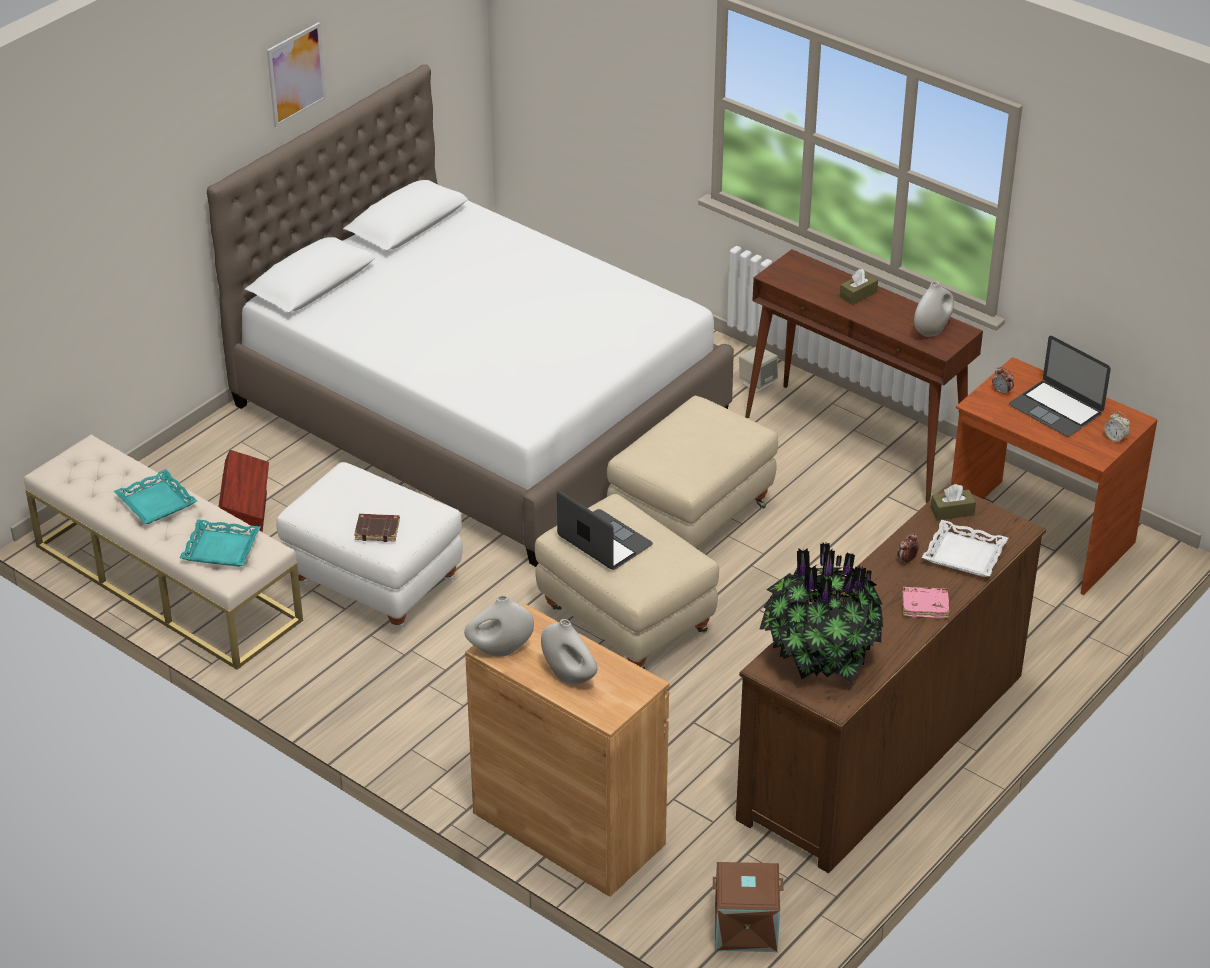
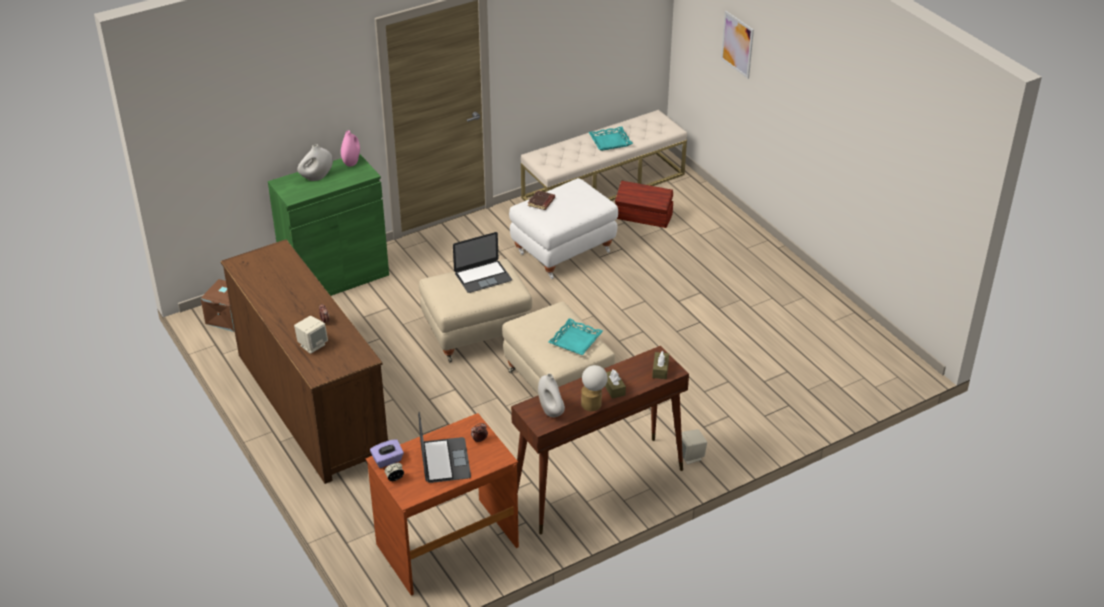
camera: 110 degrees right, 0 degrees up
(221, 548) = (559, 155): turquoise tray -> turquoise tray (576, 340)
(296, 74) = (840, 91): picture -> picture (737, 44)
(480, 410) = (713, 321): white bed -> none
(500, 650) = (351, 162): white vase -> pink vase
(568, 828) = (335, 277): brown cabinet -> green cabinet
(819, 656) = (274, 267): potted plant -> none
(894, 303) = (593, 403): none -> table lamp
(925, 605) = (283, 316): pink book -> none
(952, 511) = (354, 353): brown tissue box -> brown tissue box (660, 370)
(964, 555) = (312, 345): white tray -> beige speaker
(1056, 409) = (445, 460): laptop -> laptop turned 105 degrees clockwise
(1092, 452) = (387, 460): none -> purple tissue box

